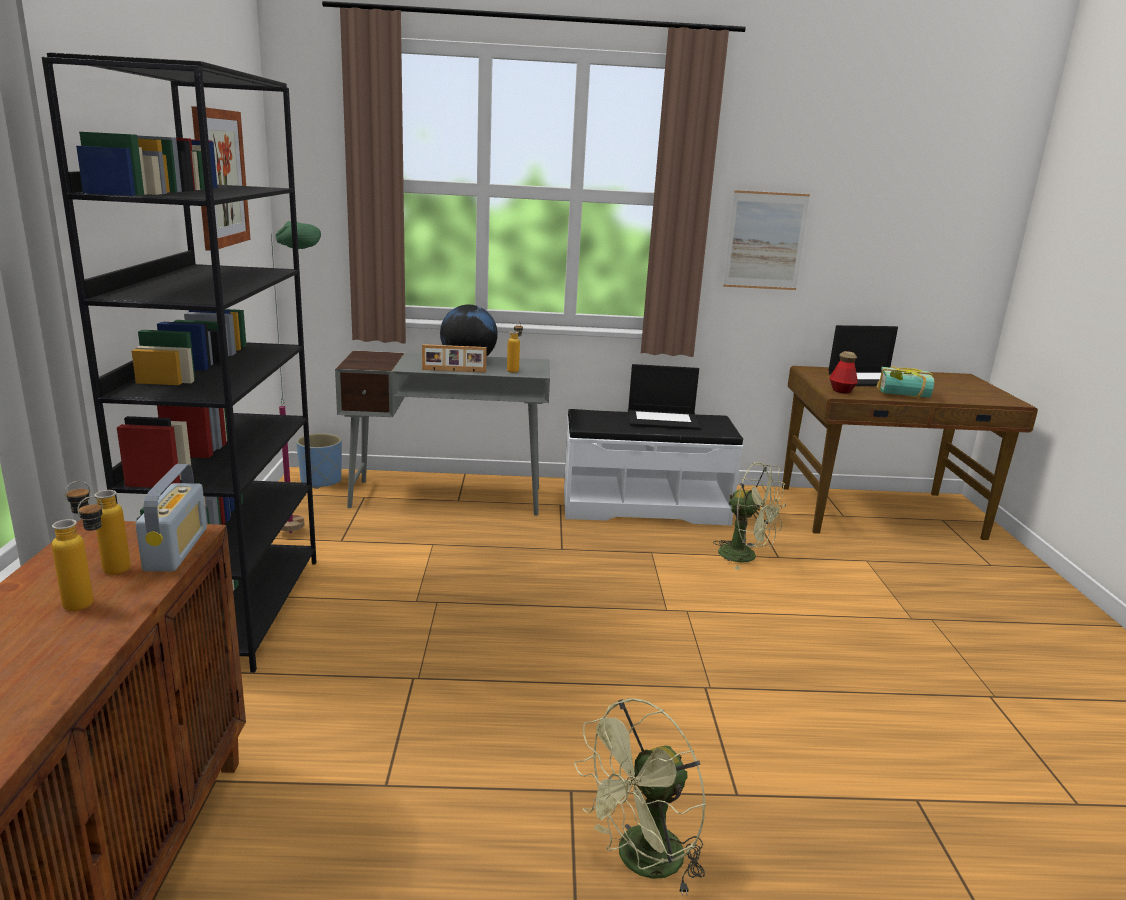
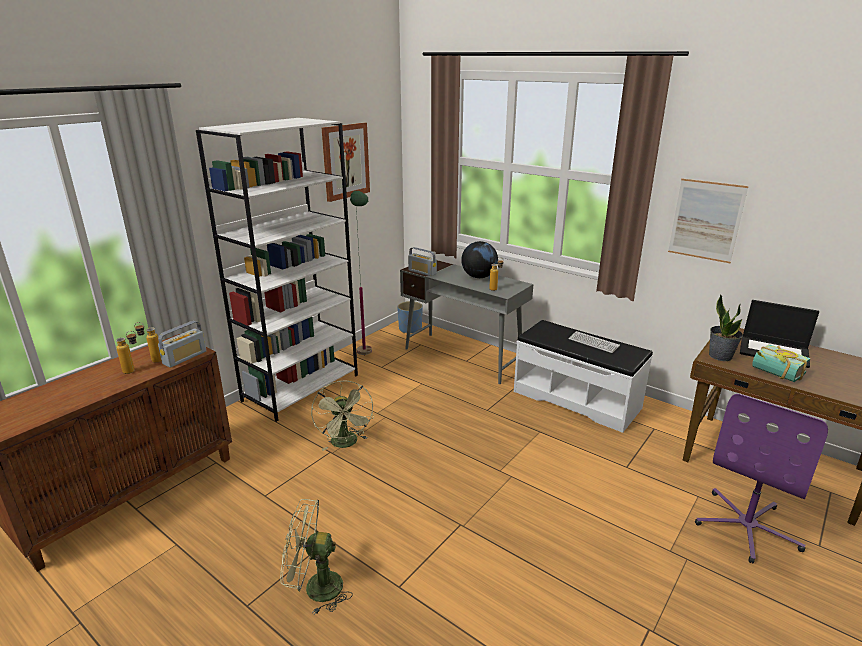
camera: 40 degrees right, 5 degrees up
(235, 608) = (301, 387): black bookcase -> white bookcase
(377, 367) = (422, 272): none -> radio
(454, 371) = (459, 282): picture frame -> none
(663, 420) = (593, 343): laptop -> keyboard
(746, 556) = (602, 458): green fan -> green fan (346, 444)
(841, 390) = (720, 356): bottle -> potted plant
(932, 571) = (747, 527): none -> purple office chair

